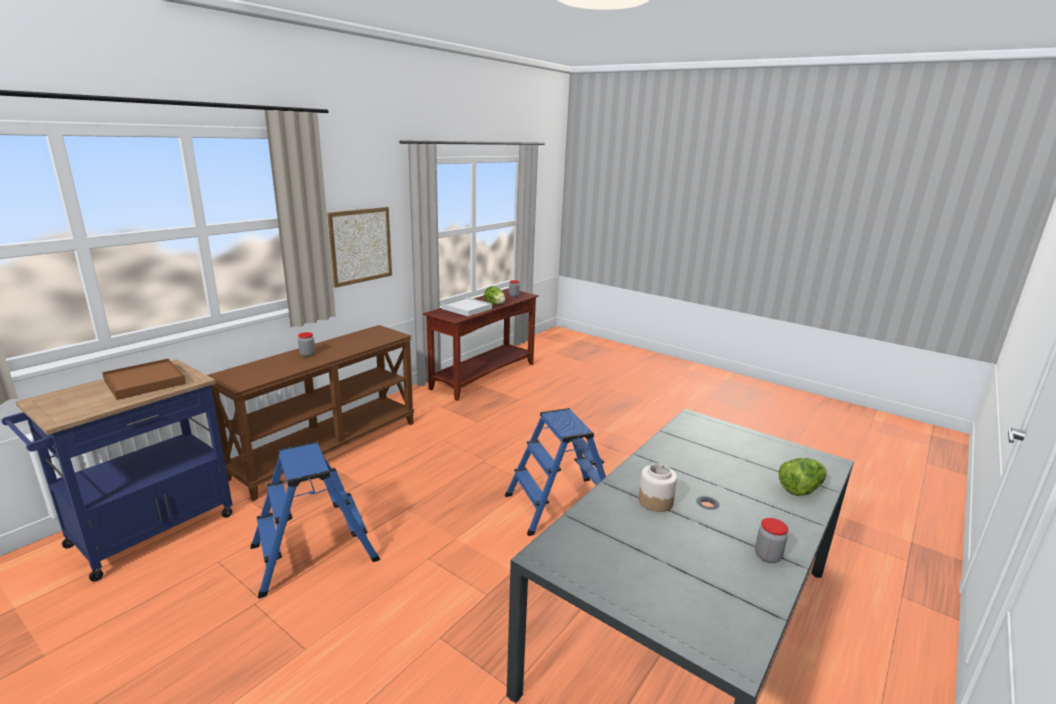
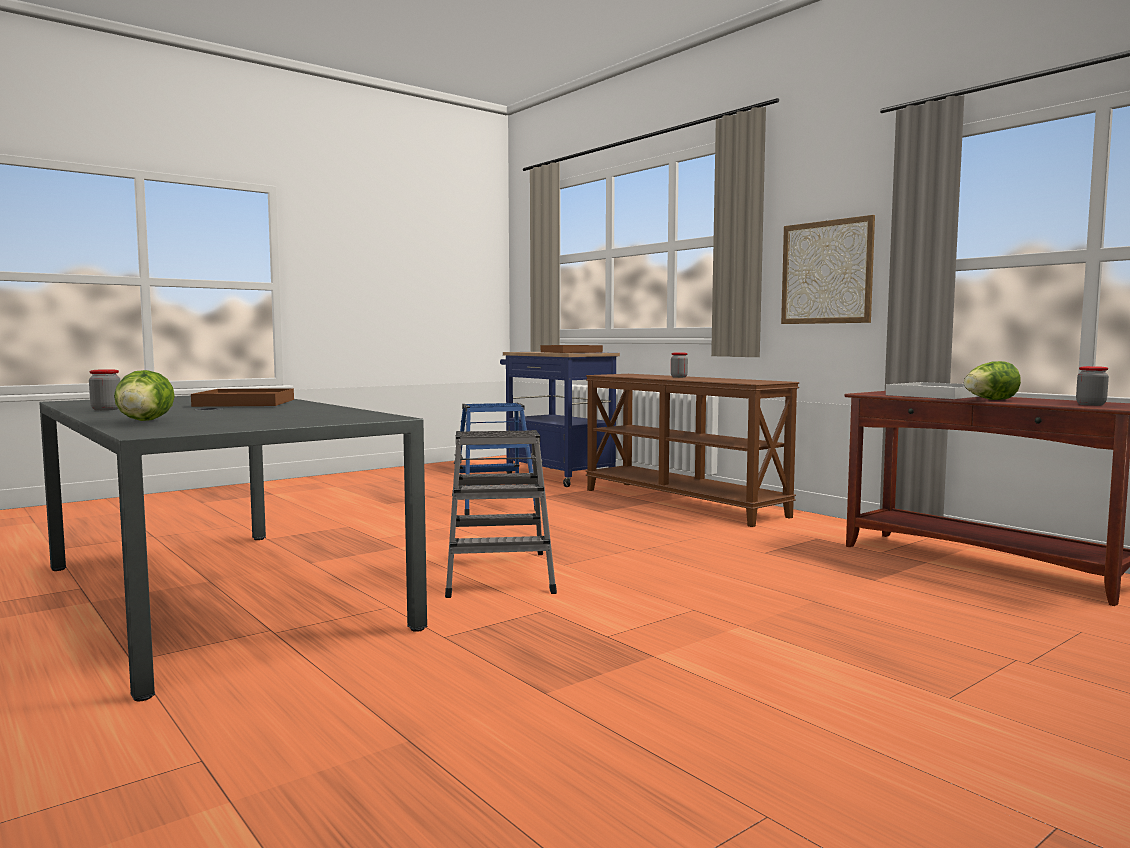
camera: 105 degrees right, 15 degrees down
(560, 505) = (498, 573): blue step ladder -> grey step ladder
(655, 501) = (245, 403): jar -> brown tray

